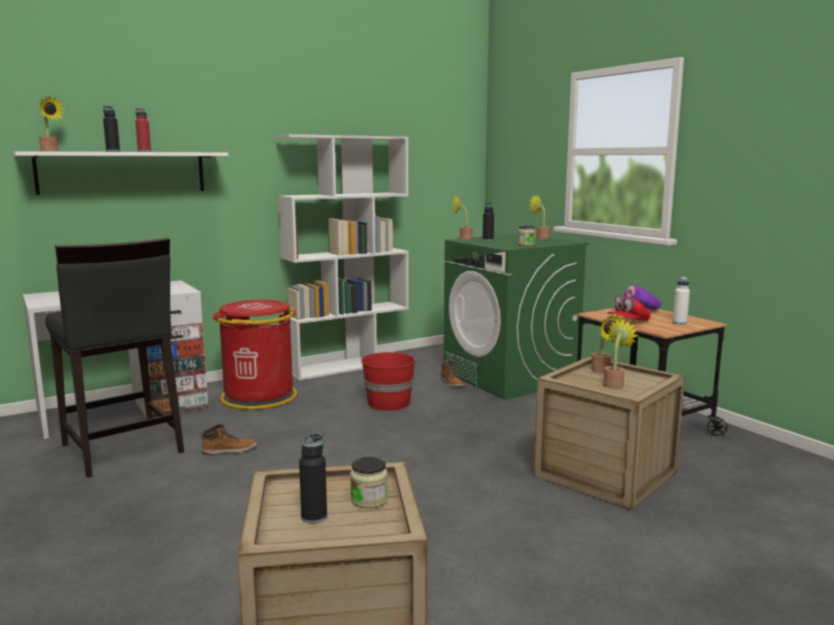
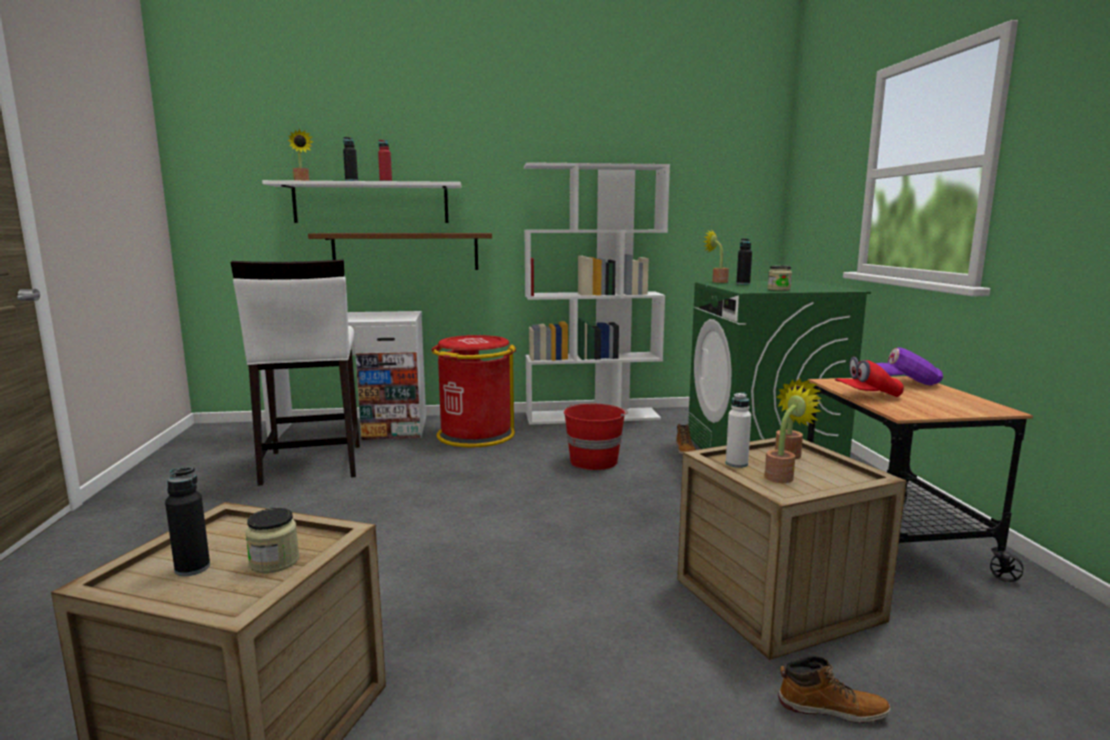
camera: 25 degrees right, 0 degrees up
(121, 449) = (311, 464): black stool -> white stool
(161, 221) = (405, 251): none -> brown shelf
(229, 450) = (393, 483): boot -> boot (831, 708)
(541, 238) = (818, 284): potted plant -> none
(679, 323) = (949, 405): white bottle -> white bottle (736, 464)

